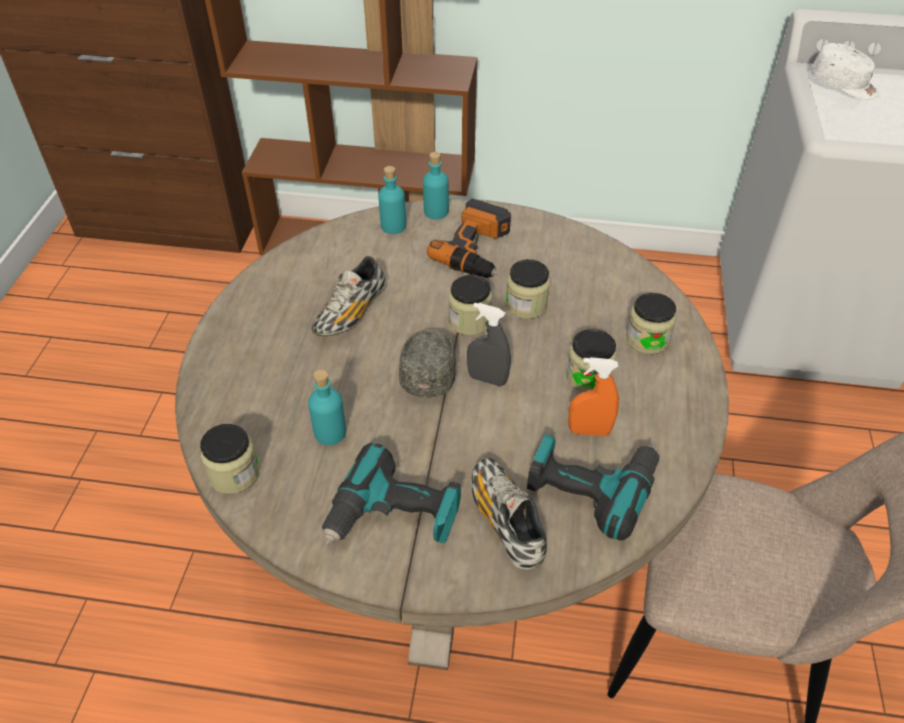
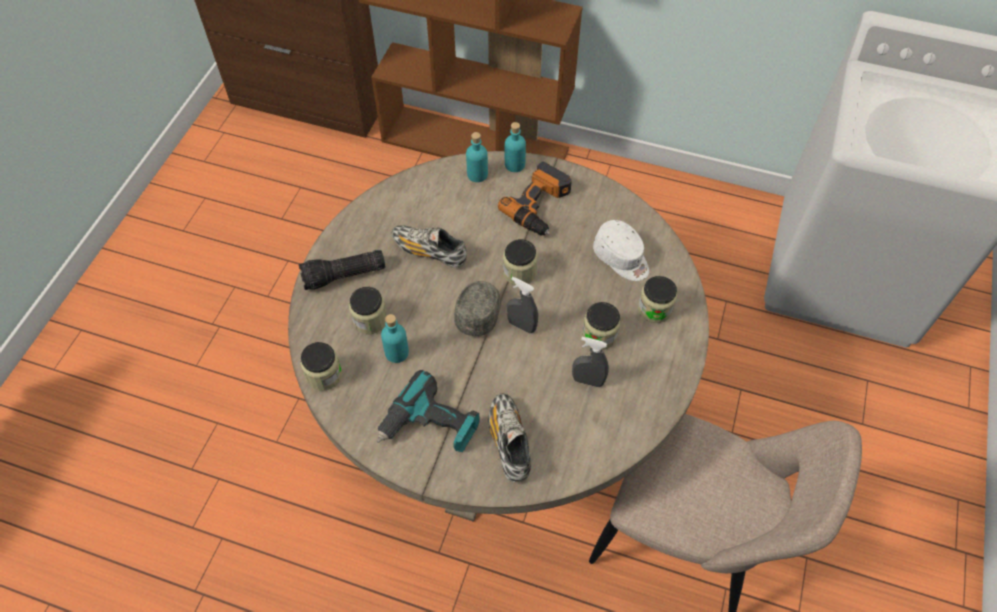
camera: 10 degrees right, 10 degrees up
(244, 354) = (343, 276): none -> flashlight
(351, 313) = (429, 252): shoe -> shoe turned 75 degrees clockwise
(526, 305) = (567, 264): jar -> jar (370, 320)
(589, 431) = (588, 381): orange spray bottle -> grey spray bottle
(591, 484) = (578, 424): power drill -> none
(843, 85) = (889, 92): white cap -> white cap (621, 258)

